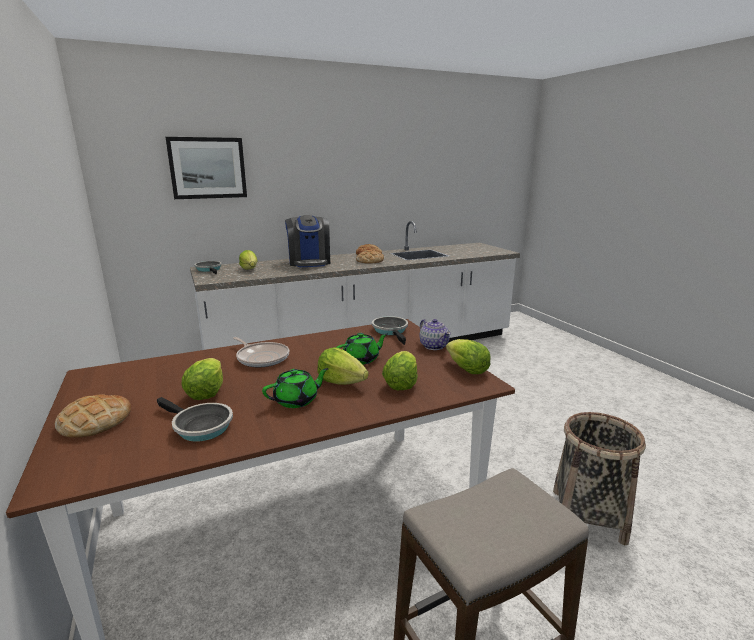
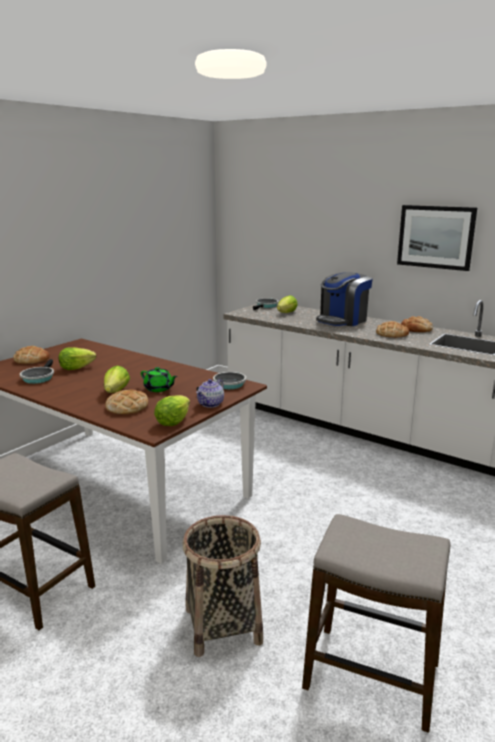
camera: 60 degrees right, 0 degrees up
(208, 168) = (290, 218): picture -> picture (435, 237)
(261, 358) = (134, 365): frying pan -> none
(297, 400) = (82, 388): green teapot -> none
(401, 384) = (127, 407): lettuce -> bread
(653, 464) = (371, 676): none -> stool

